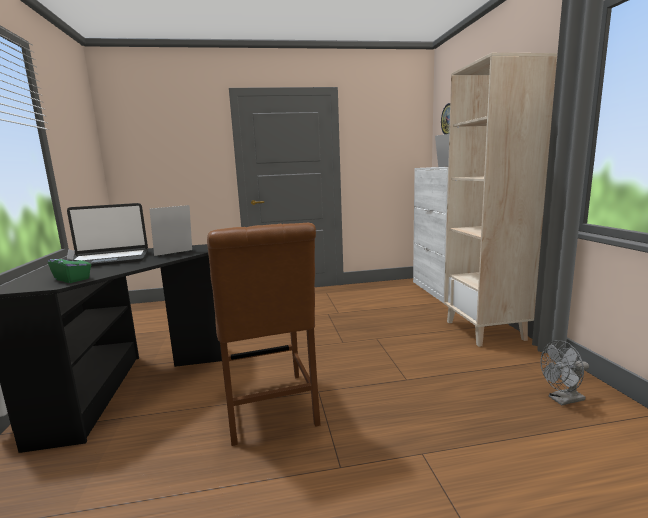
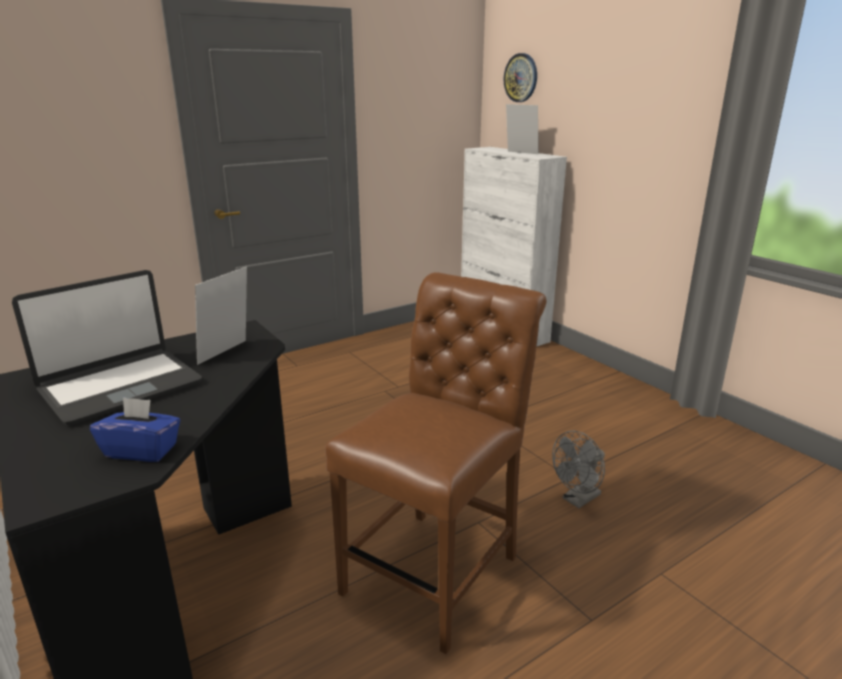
camera: 25 degrees left, 10 degrees up
(72, 279) = (142, 450): green tissue box -> blue tissue box
(269, 410) = (438, 568): brown chair -> brown chair turned 105 degrees counterclockwise
(485, 330) = (604, 386): beige bookcase -> none
(562, 400) = (741, 466): grey fan -> grey fan (578, 500)

